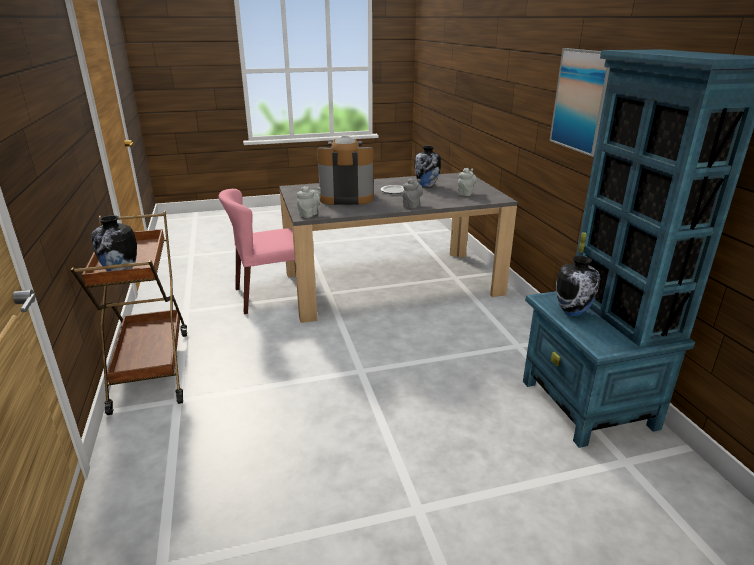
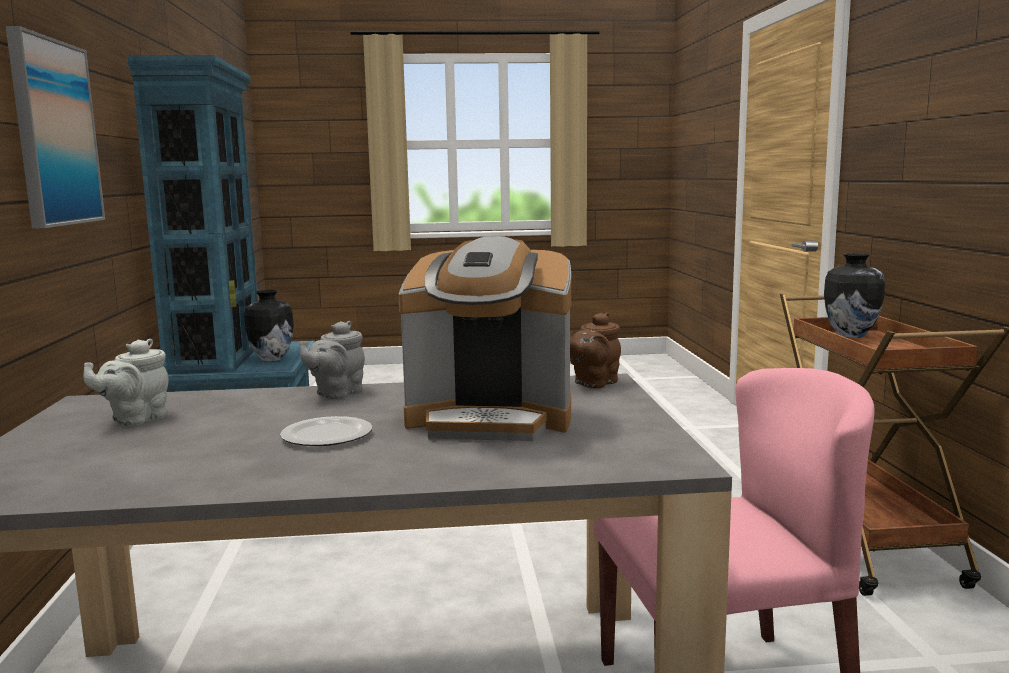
camera: 170 degrees left, 15 degrees down
(309, 214) = (593, 383): grey teapot -> brown teapot
(427, 185) = (191, 451): vase -> none

